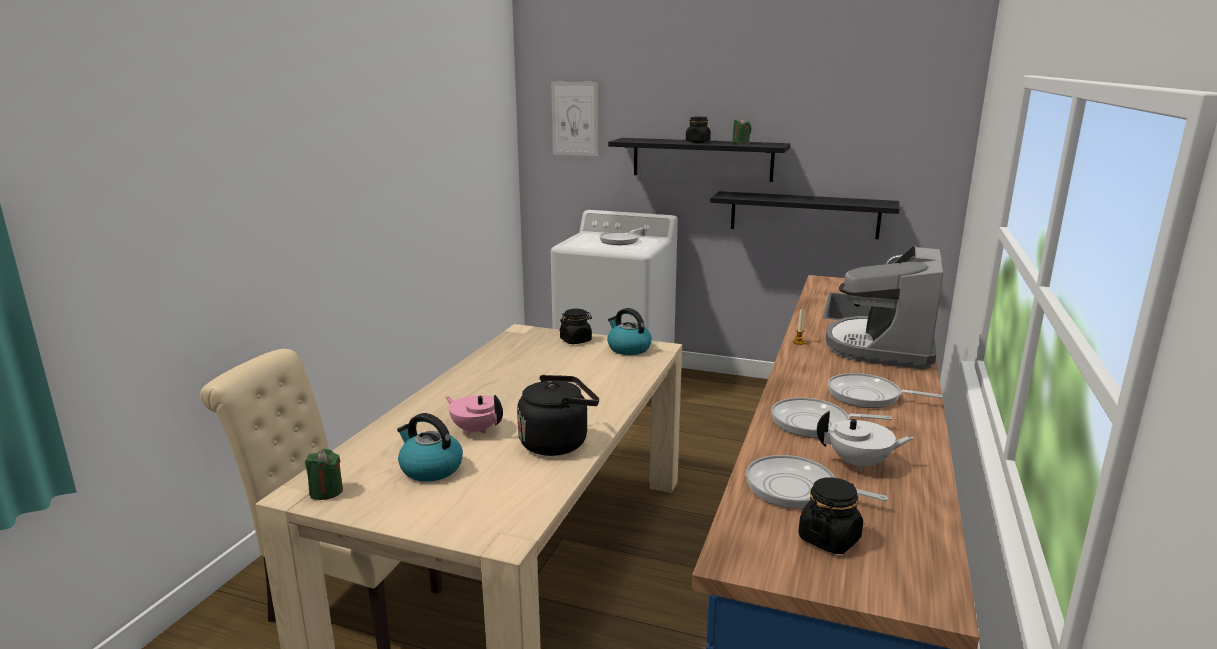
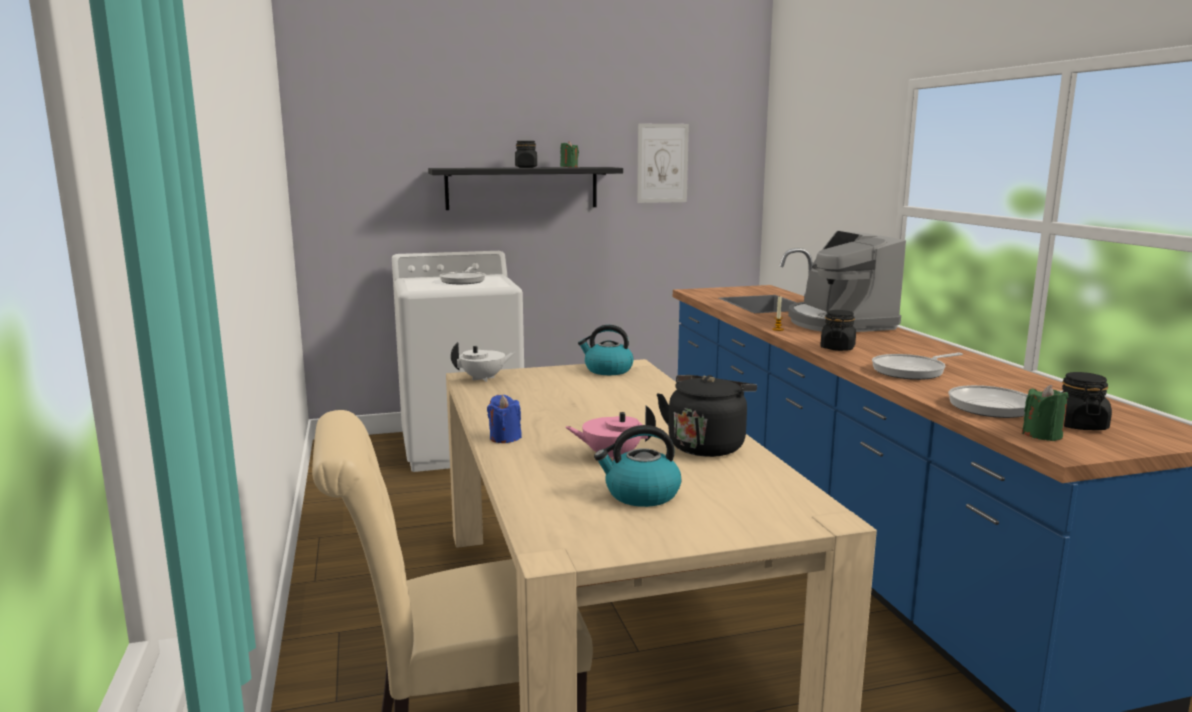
camera: 35 degrees left, 5 degrees down
(326, 491) = (582, 542): green candle -> green candle (1042, 435)
(443, 392) = (505, 438): none -> blue candle
(575, 118) = (367, 148): picture -> picture (662, 163)
(576, 340) = (543, 374): black jar -> black jar (837, 348)
(804, 214) = (628, 238): black shelf -> none
(859, 464) = (992, 385): white teapot -> white teapot (484, 379)
(868, 396) = (902, 350): frying pan -> none

